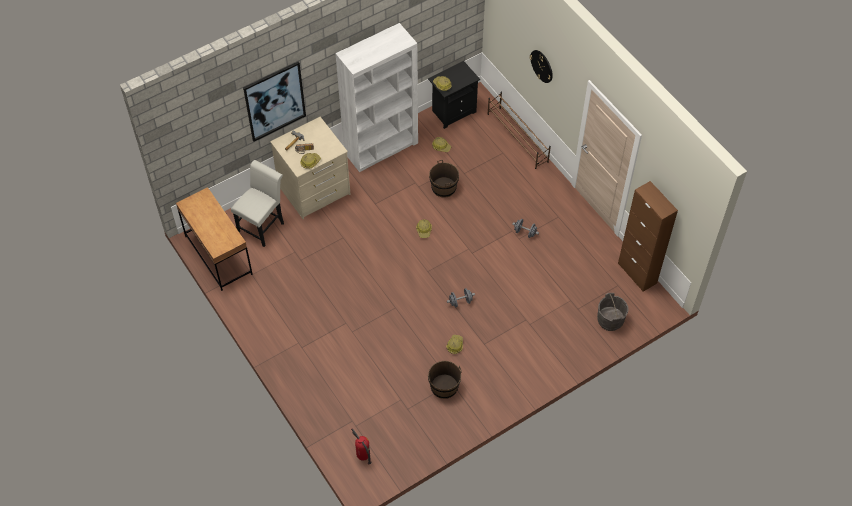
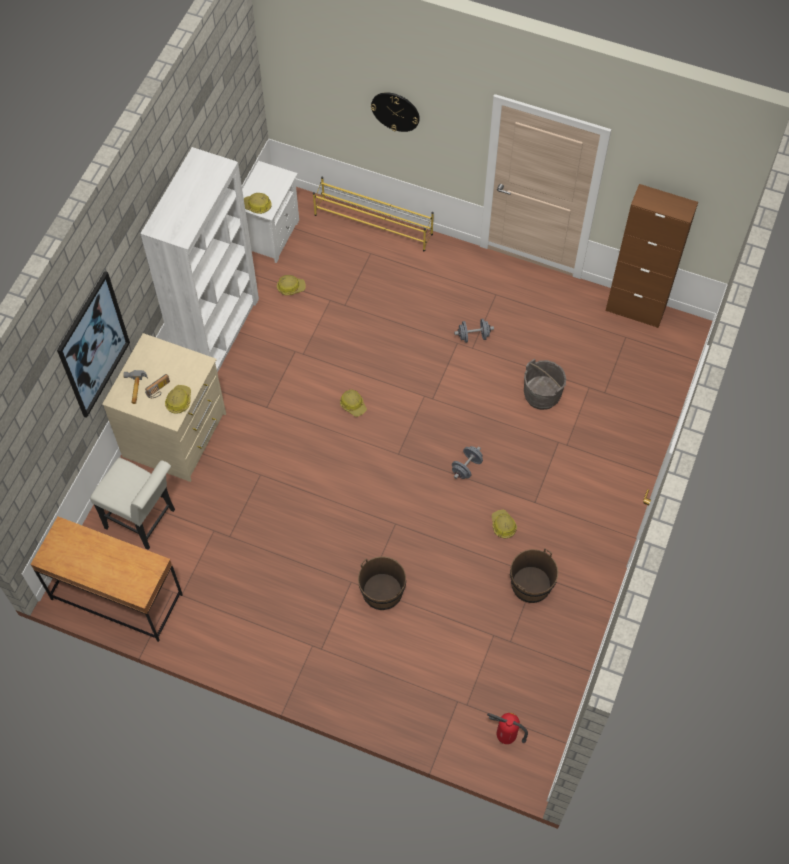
camera: 35 degrees left, 5 degrees up
(263, 225) = (144, 521): white chair -> white chair turned 120 degrees clockwise
(443, 187) = (334, 337): brown bucket -> brown bucket (382, 592)
(453, 111) = (270, 235): black nightstand -> white nightstand
(517, 138) = (373, 225): brown shoe rack -> yellow shoe rack
(610, 320) = (650, 384): grey bucket -> grey bucket (541, 395)

